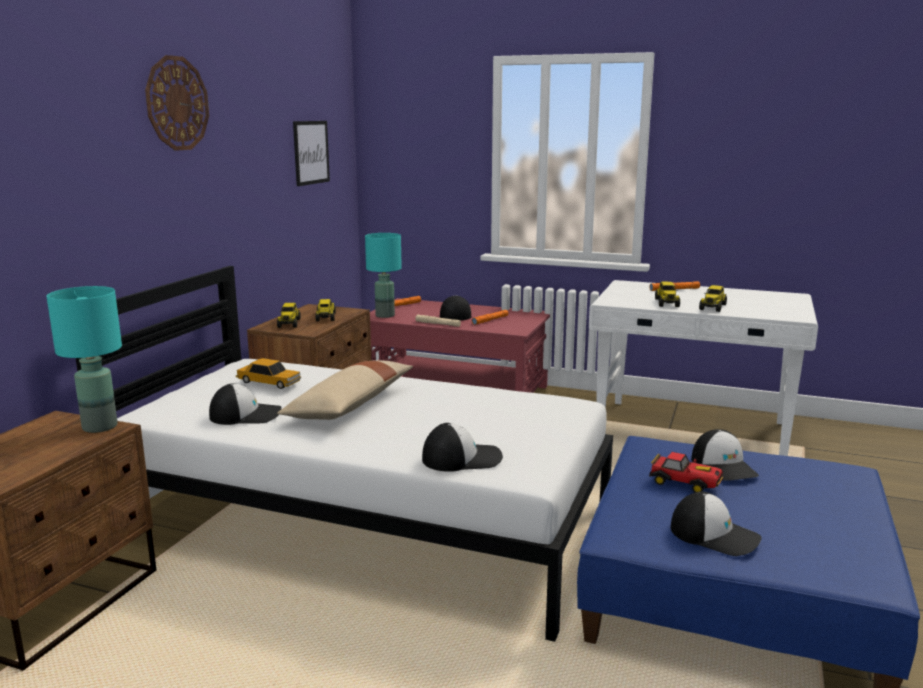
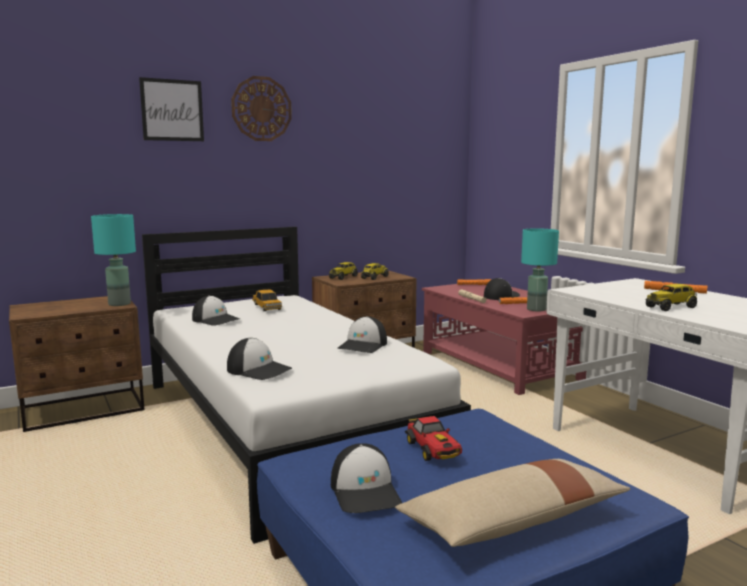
camera: 40 degrees right, 5 degrees down
(311, 152) = (407, 153): picture -> picture (172, 110)
(350, 405) = (279, 328): beige pillow -> beige pillow (512, 521)
(385, 315) = (447, 289): turquoise table lamp -> turquoise table lamp (536, 309)
(666, 303) = (629, 298): toy truck -> none
(724, 467) = (502, 452): cap -> cap (363, 345)

